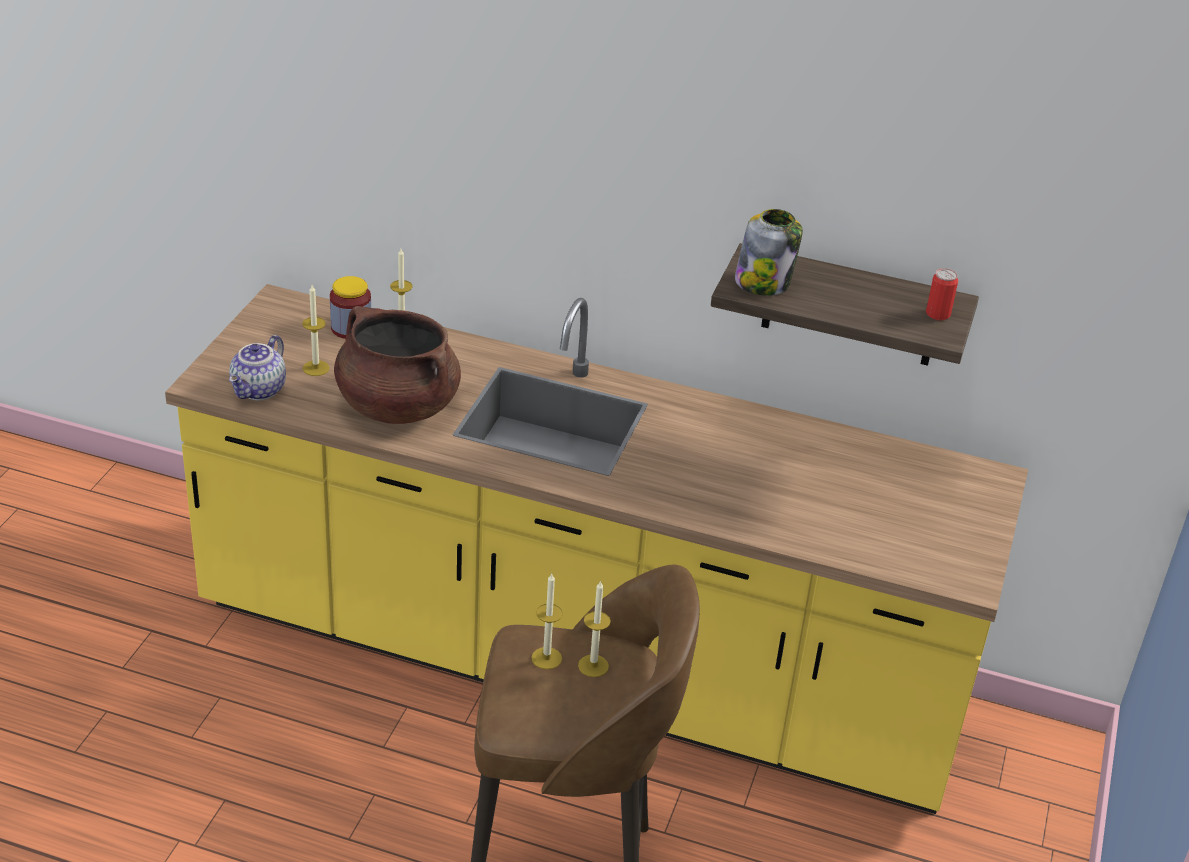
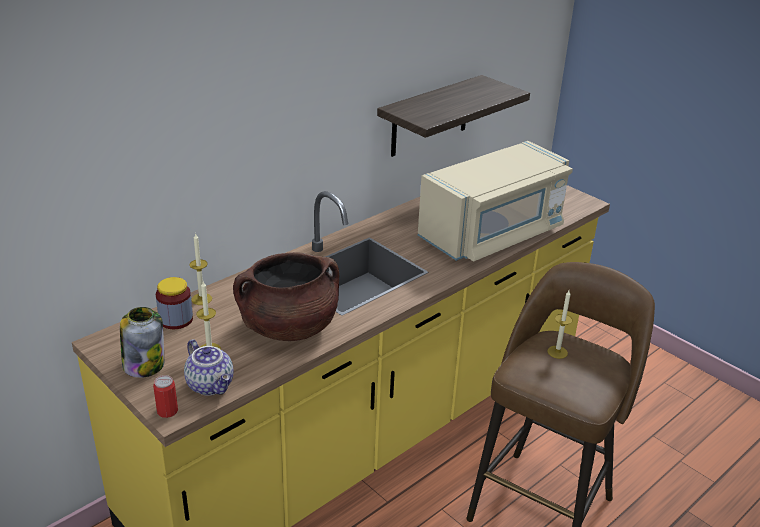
camera: 60 degrees left, 5 degrees down
(546, 658) = (542, 367): candle -> none
(763, 282) = (425, 113): jar -> jar (144, 364)
(766, 507) = (492, 234): none -> beige microwave
(938, 314) = (491, 86): can -> can (167, 411)

